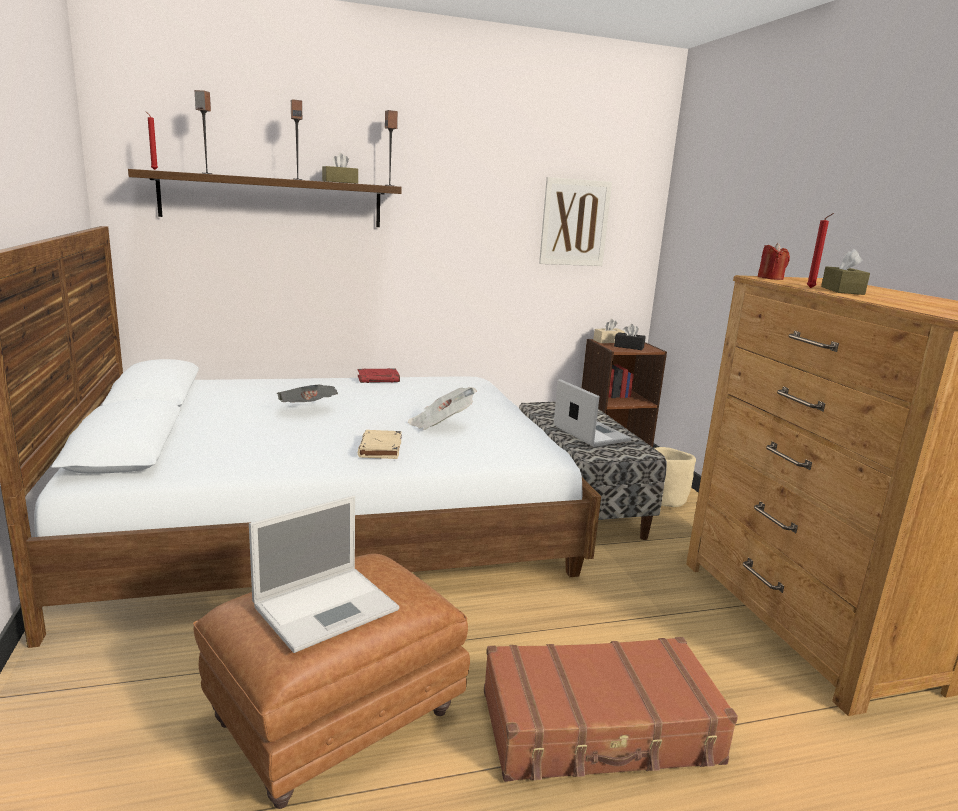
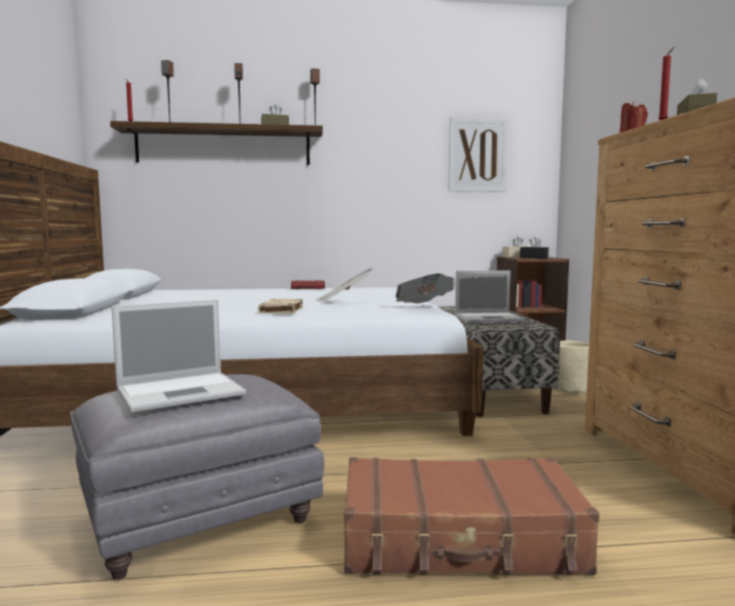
camera: 10 degrees right, 10 degrees down
(307, 410) = (235, 298): newspaper -> newspaper (423, 306)
(334, 721) = (198, 522): brown ottoman -> grey ottoman
(590, 433) = (489, 318): laptop -> laptop turned 105 degrees clockwise

